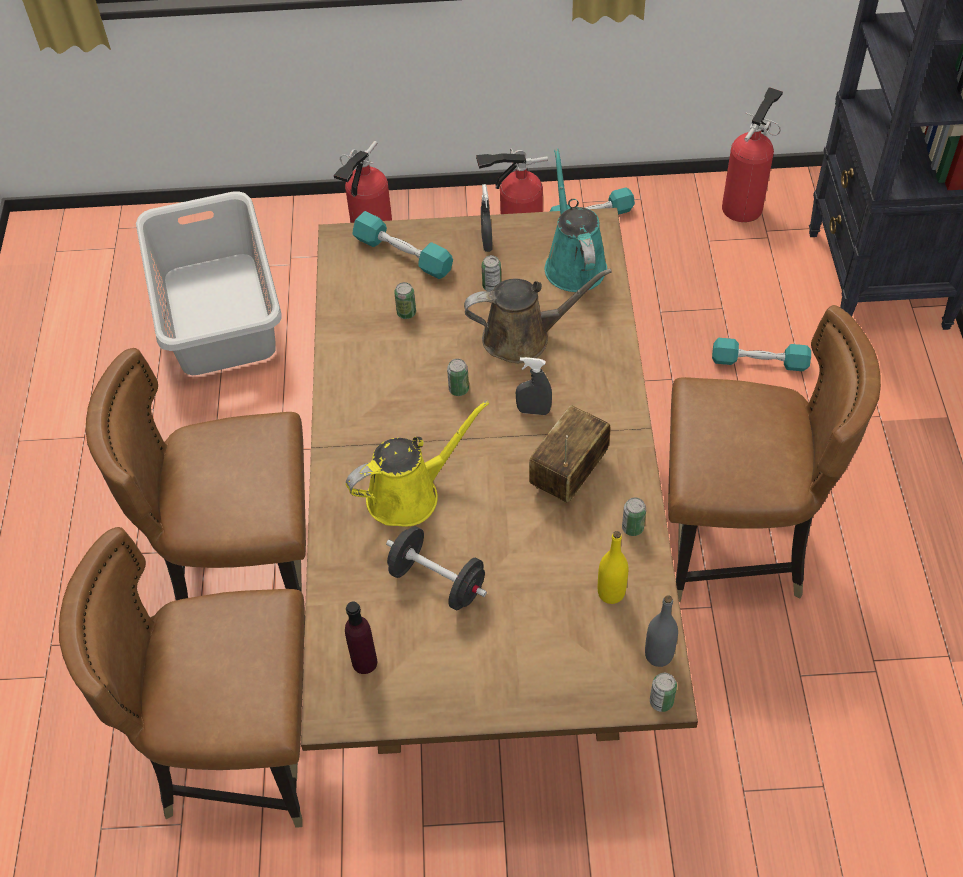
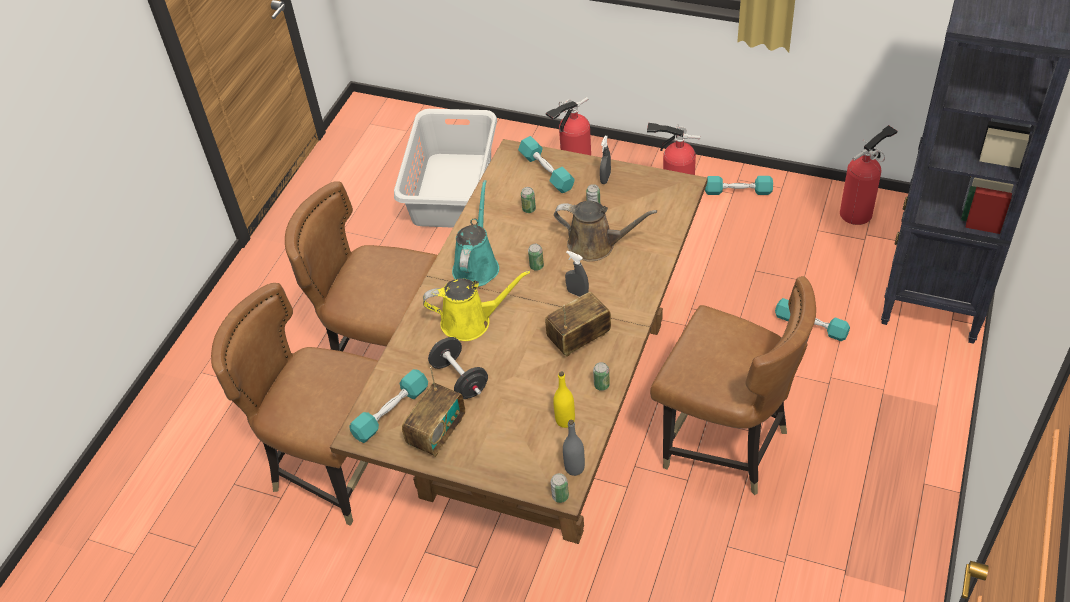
camera: 25 degrees right, 5 degrees down
(364, 662) = (391, 412): purple bottle -> turquoise dumbbell
(446, 670) = (437, 433): none -> radio
(573, 263) = (656, 206): turquoise watering can -> turquoise watering can (477, 265)

